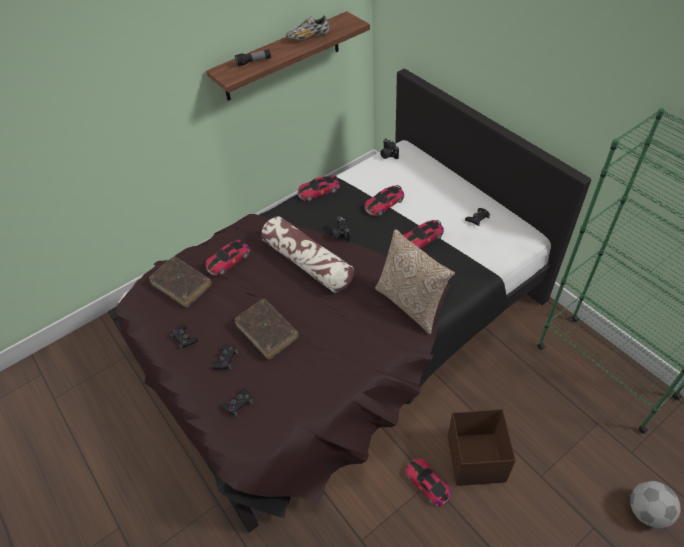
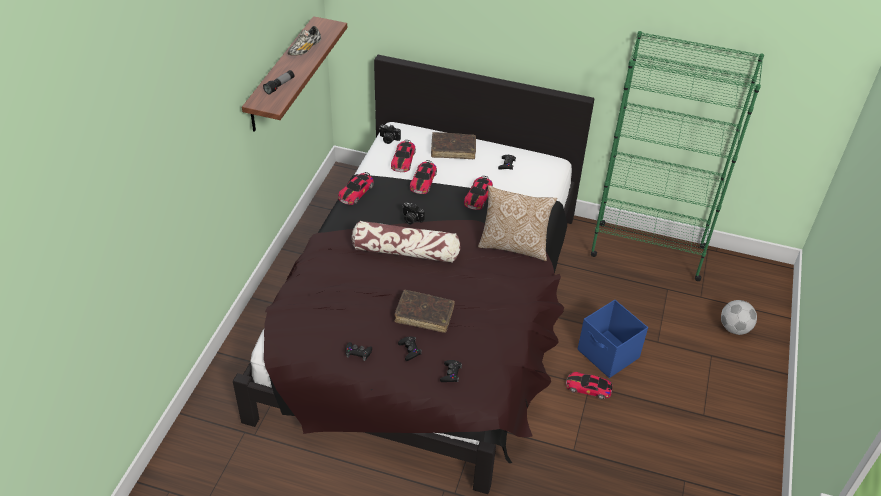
camera: 40 degrees left, 5 degrees down
(182, 285) = (313, 315): brown book -> brown book (453, 149)
(228, 260) = (335, 278): toy car -> toy car (403, 160)
(475, 460) = (608, 355): brown storage box -> blue storage box

